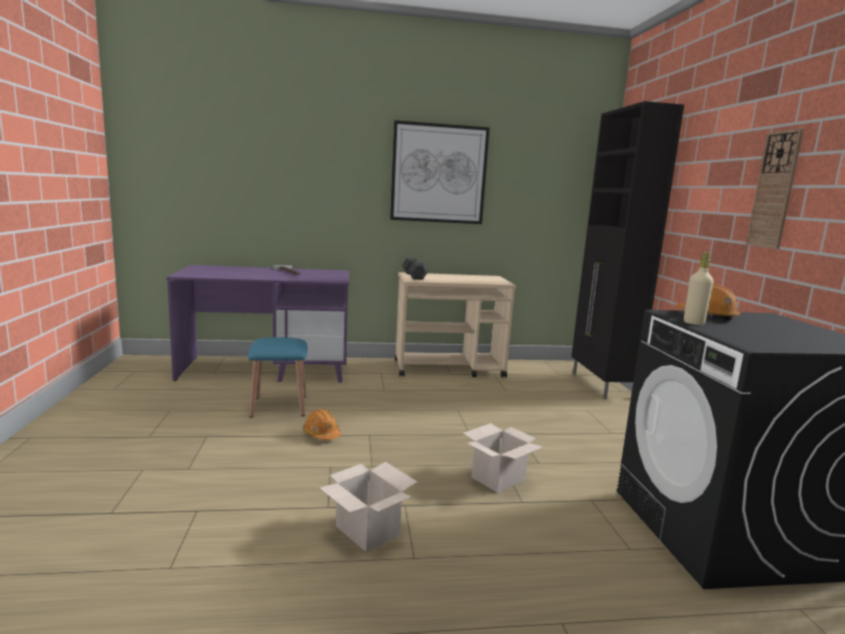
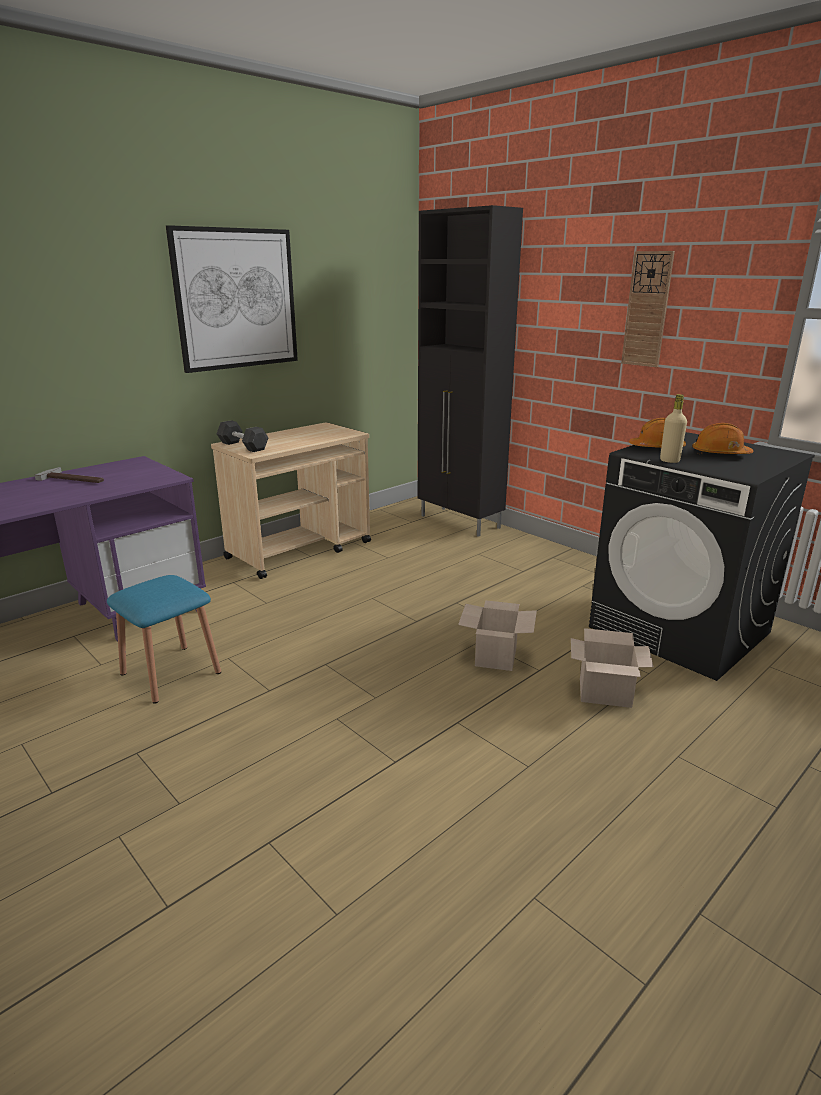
camera: 35 degrees left, 10 degrees up
(322, 434) = (274, 686): orange hard hat -> orange hard hat (720, 454)
(365, 530) = (459, 764): cardboard box -> cardboard box (603, 693)

